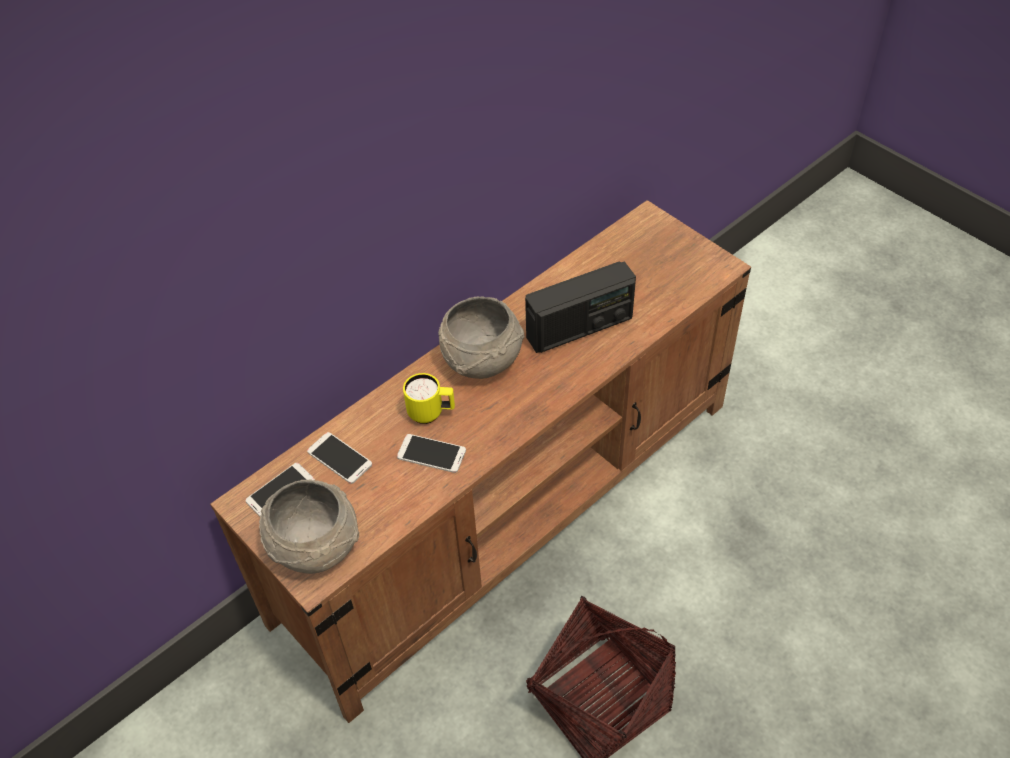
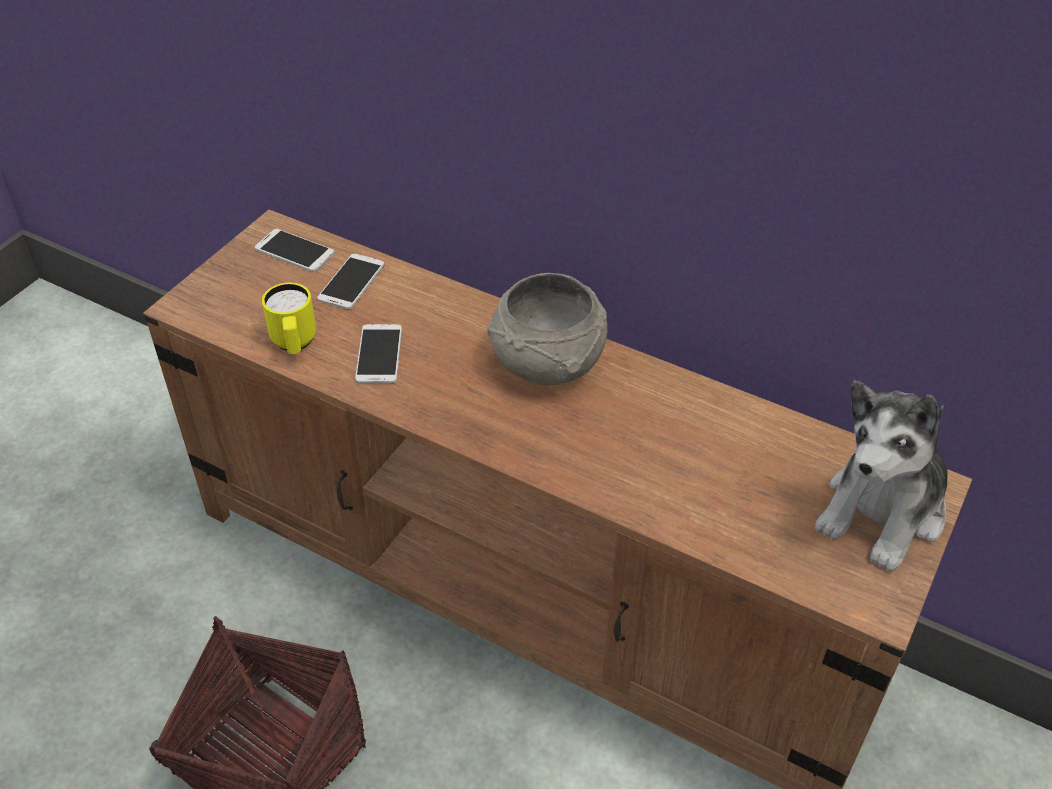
camera: 70 degrees right, 5 degrees down
(315, 544) = (228, 294): grey bowl -> none
(431, 413) = (442, 339): yellow mug -> yellow mug (294, 344)
(579, 327) = (651, 450): radio -> none
(659, 242) = (882, 511): none -> plush toy

